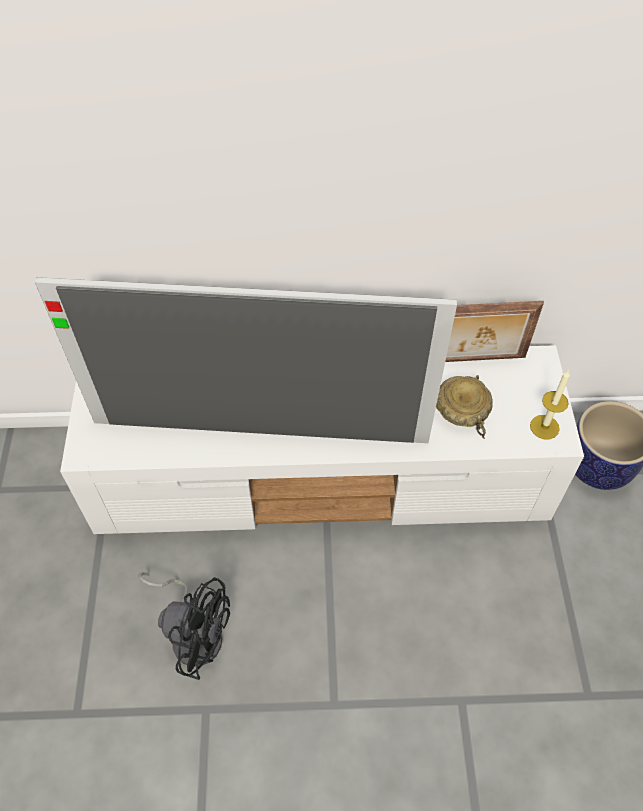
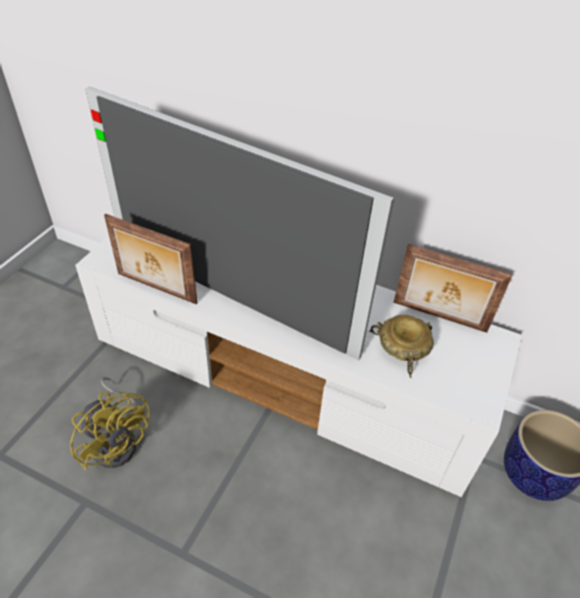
camera: 25 degrees right, 10 degrees down
(175, 459) = (155, 289): none -> picture frame
(194, 631) = (118, 440): black fan -> yellow fan
(544, 427) = (473, 392): candle -> none

